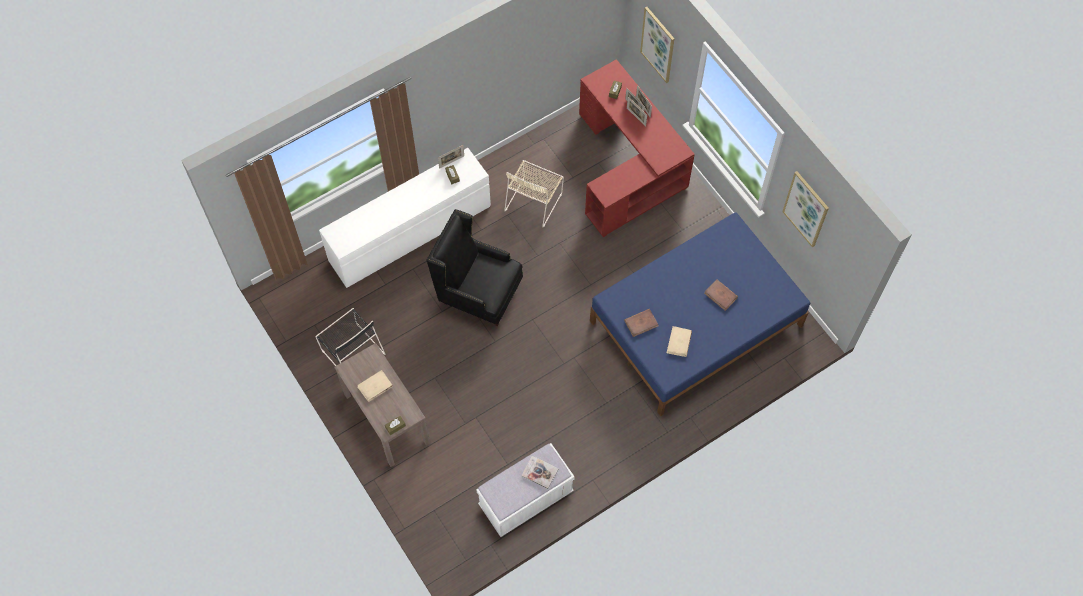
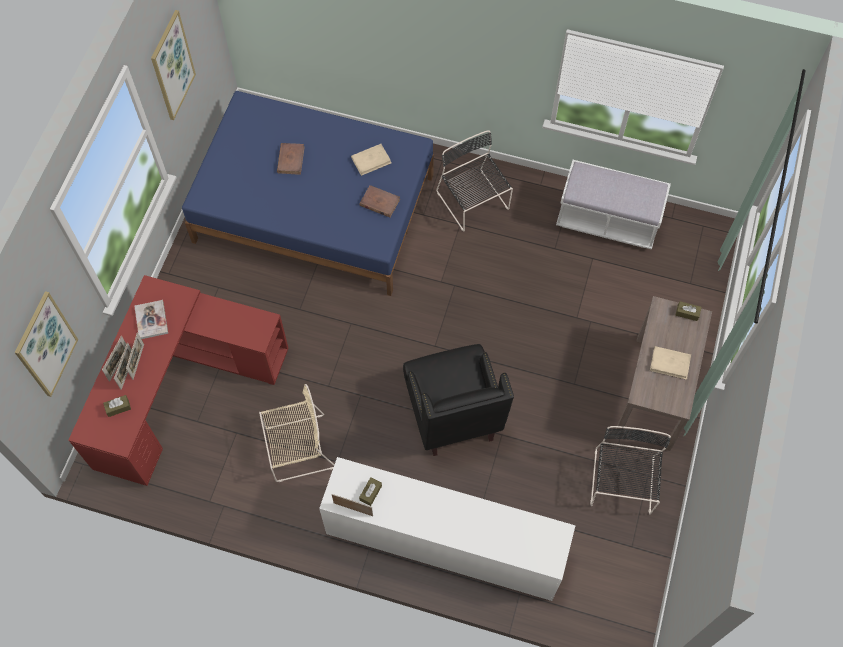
camera: 130 degrees left, 0 degrees up
(540, 472) = (597, 183): book -> book (151, 320)
(616, 424) = (473, 202): none -> black chair

